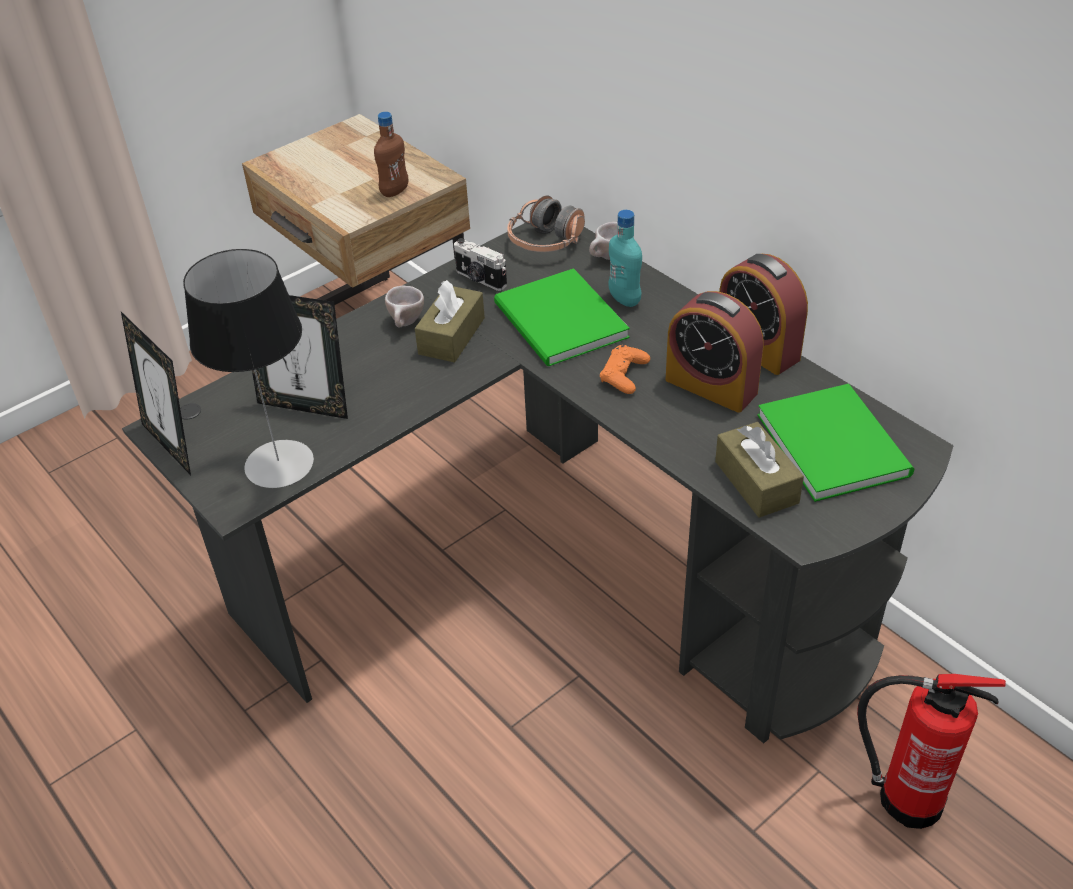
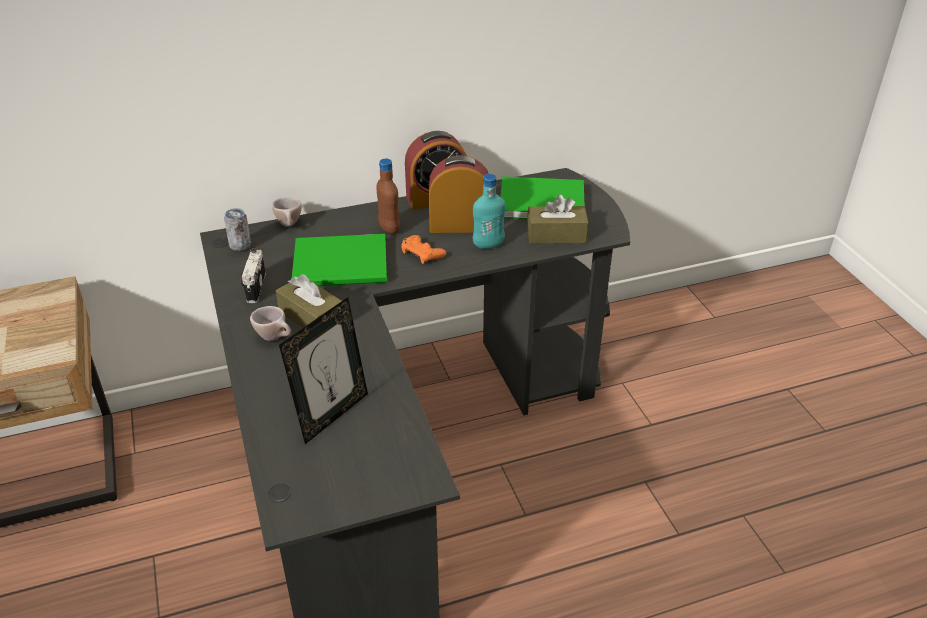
camera: 70 degrees left, 5 degrees down
(173, 445) = (320, 510): picture frame -> none
(279, 464) = (395, 444): table lamp -> none
(394, 191) = (45, 318): brown bottle -> brown bottle (389, 229)
(480, 279) = (254, 287): camera -> camera turned 120 degrees clockwise
(546, 241) = (240, 245): headphones -> can
(624, 299) = (342, 232): turquoise bottle -> turquoise bottle (488, 245)
(711, 386) = (460, 225): alarm clock -> alarm clock turned 150 degrees counterclockwise
(904, 797) = (652, 357): fire extinguisher -> none

